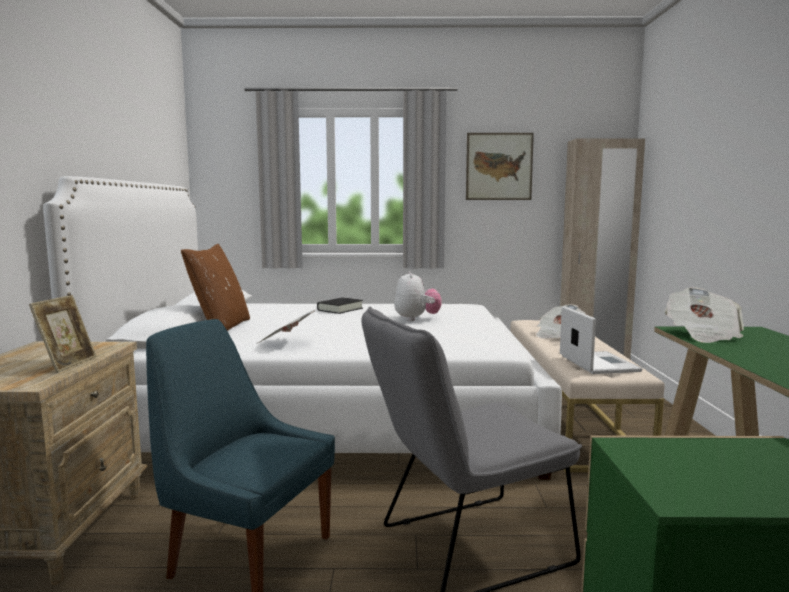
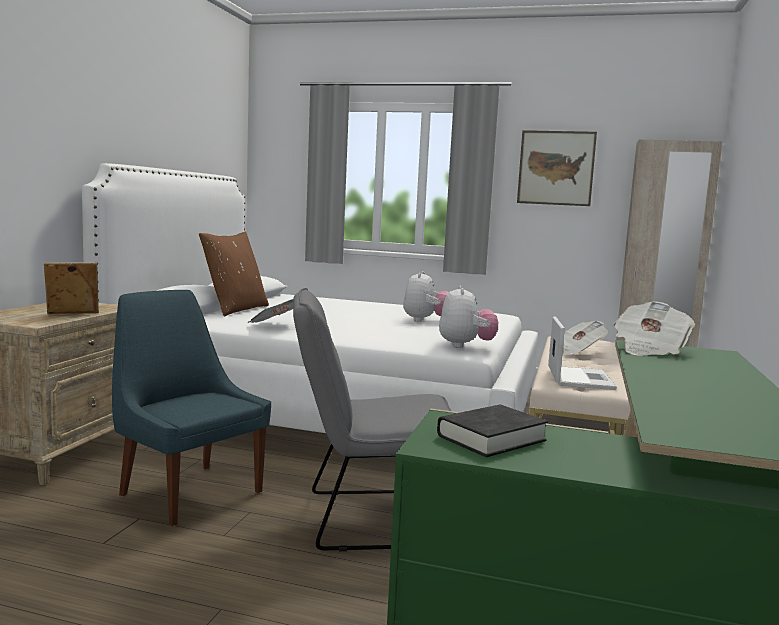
camera: 15 degrees right, 0 degrees up
(67, 364) = (72, 315): picture frame -> picture frame turned 135 degrees counterclockwise
(340, 309) = (362, 306): black book -> black book (491, 438)
(492, 344) = (465, 346): none -> plush toy

